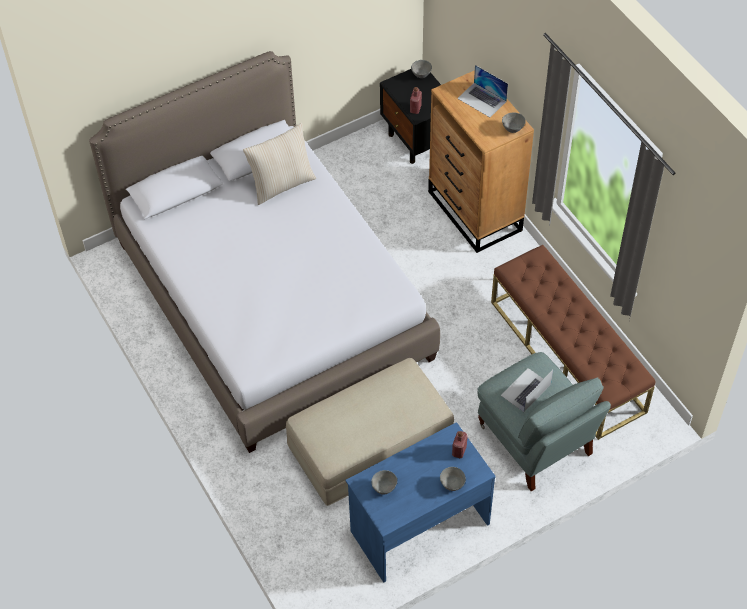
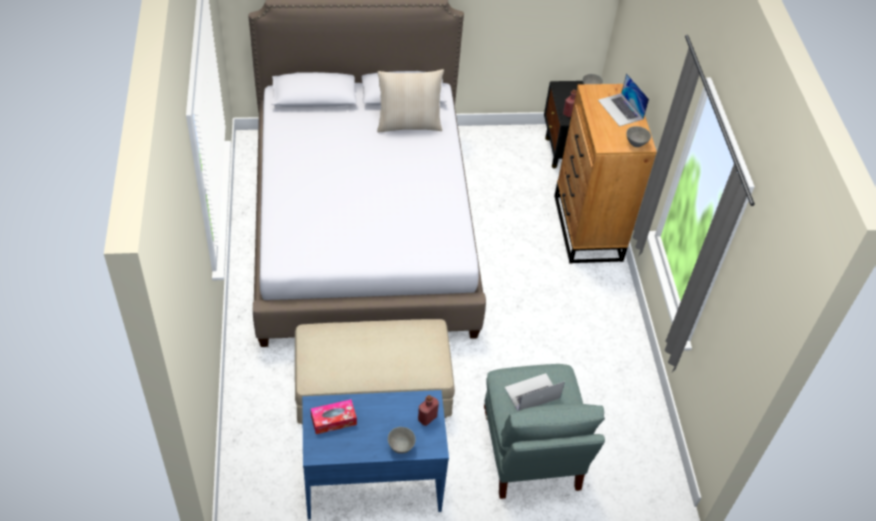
camera: 20 degrees right, 5 degrees down
(384, 488) = (333, 420): grey bowl -> tissue box
(567, 356) = (605, 388): brown bench -> none

